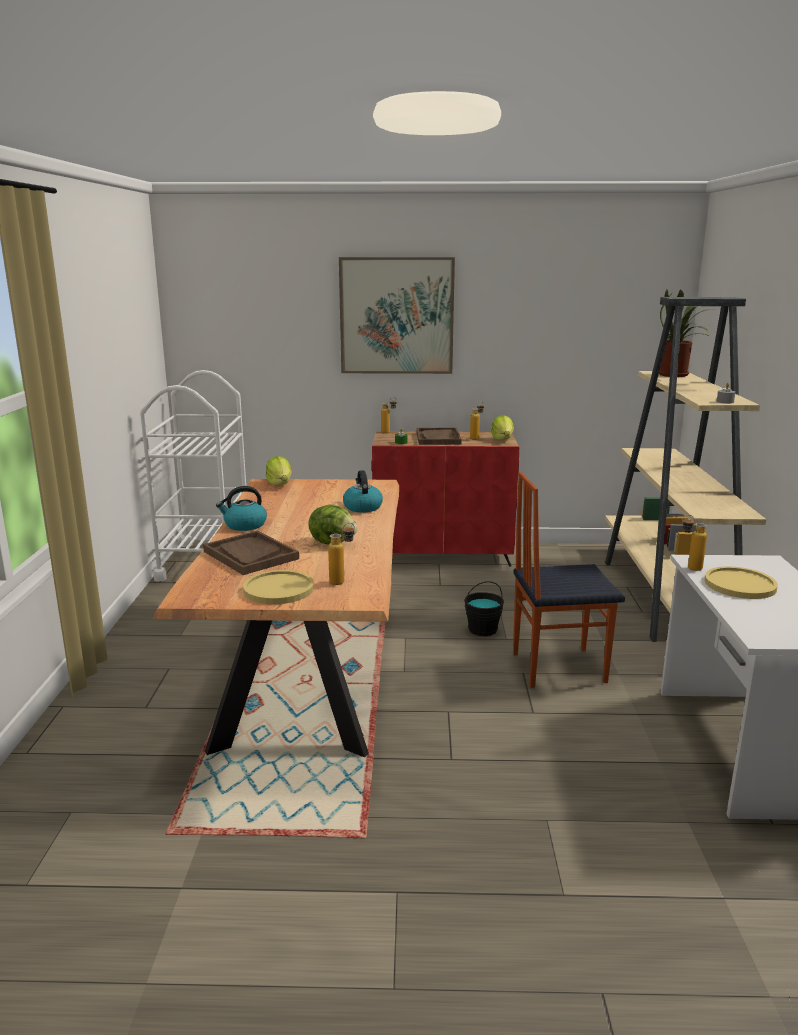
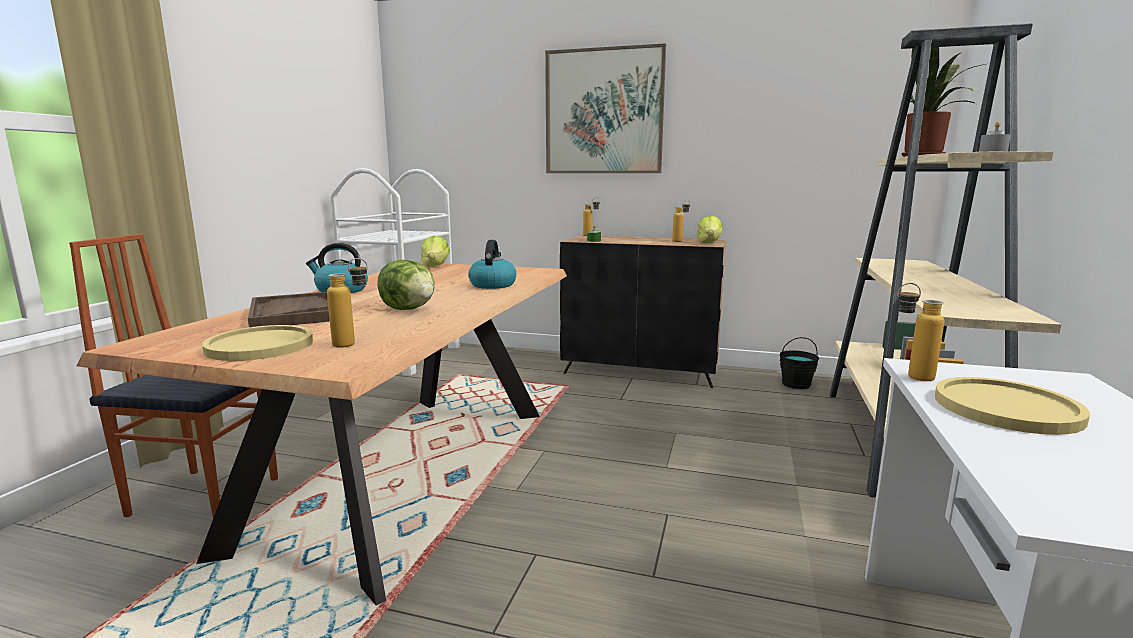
camera: 15 degrees right, 5 degrees down
(438, 438) = (638, 240): brown tray -> none
(443, 555) = (641, 371): red cabinet -> black cabinet
(483, 629) = (642, 452): black bucket -> black bucket (796, 384)
(557, 667) = (718, 513): chair -> chair (205, 495)

